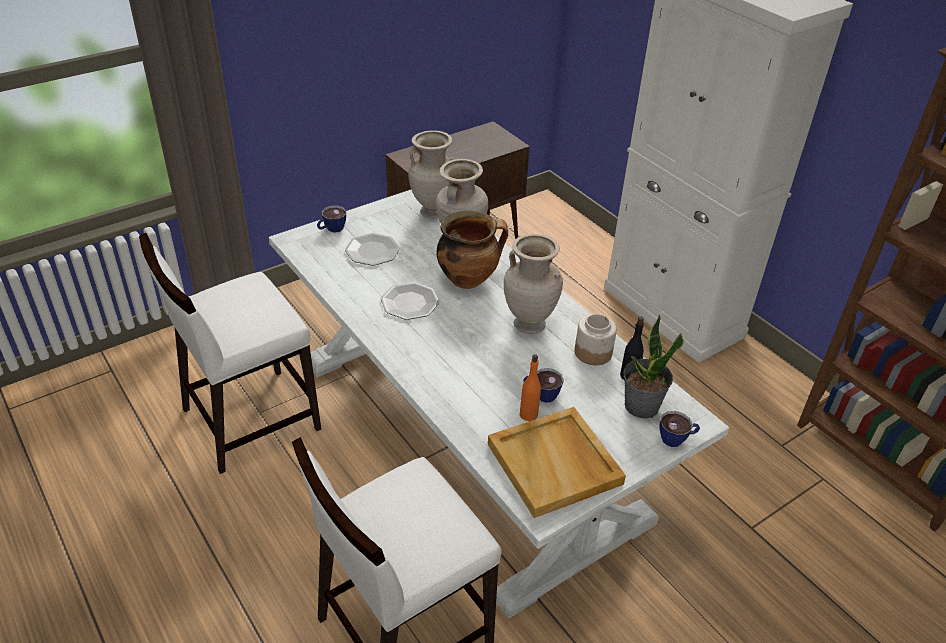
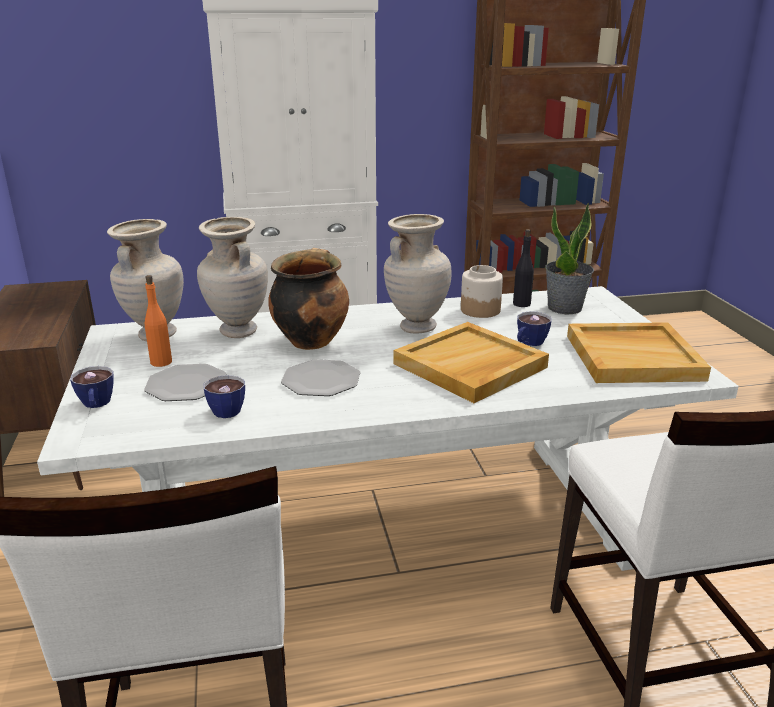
camera: 65 degrees left, 15 degrees down
(475, 368) = (470, 366): none -> beige tray
(528, 414) = (557, 354): orange bottle -> orange bottle (161, 362)
(677, 439) = (612, 305): cup -> cup (230, 408)

